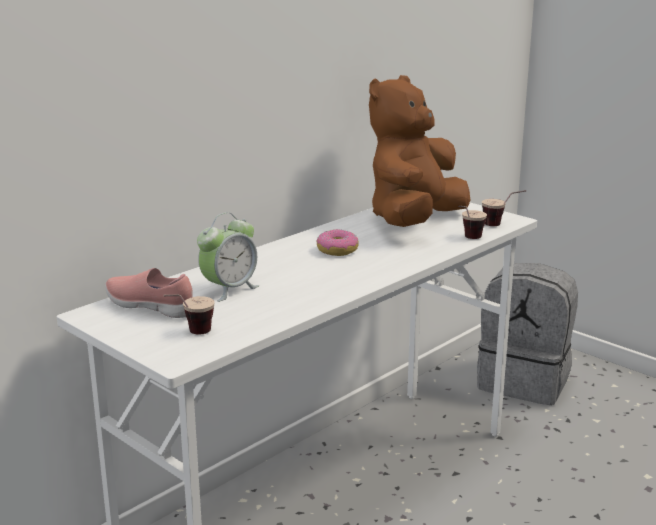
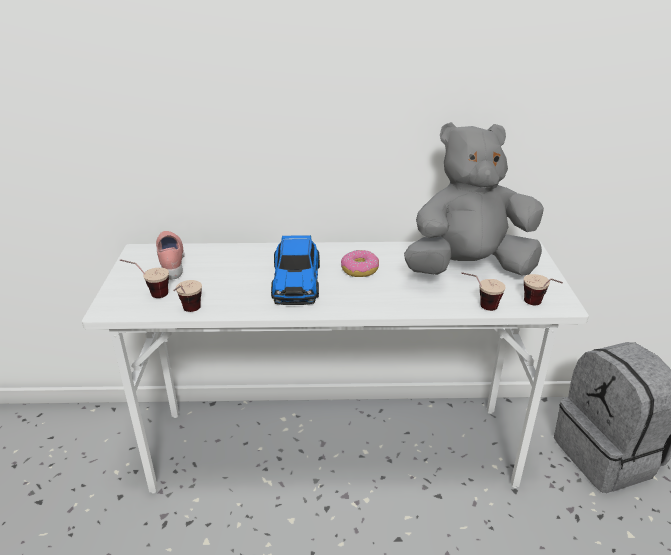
camera: 45 degrees right, 10 degrees up
(229, 289) = (234, 270): alarm clock -> none
(263, 330) = (188, 313): none -> cup
(304, 275) = (296, 281): none -> toy car
(414, 222) = (468, 269): brown plush toy -> grey plush toy

